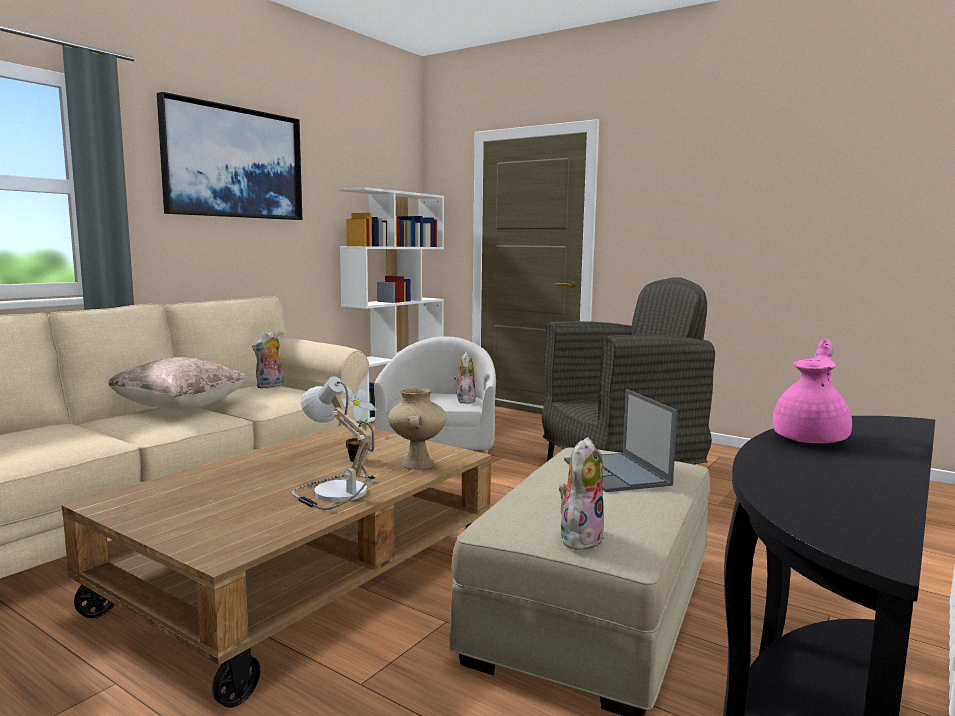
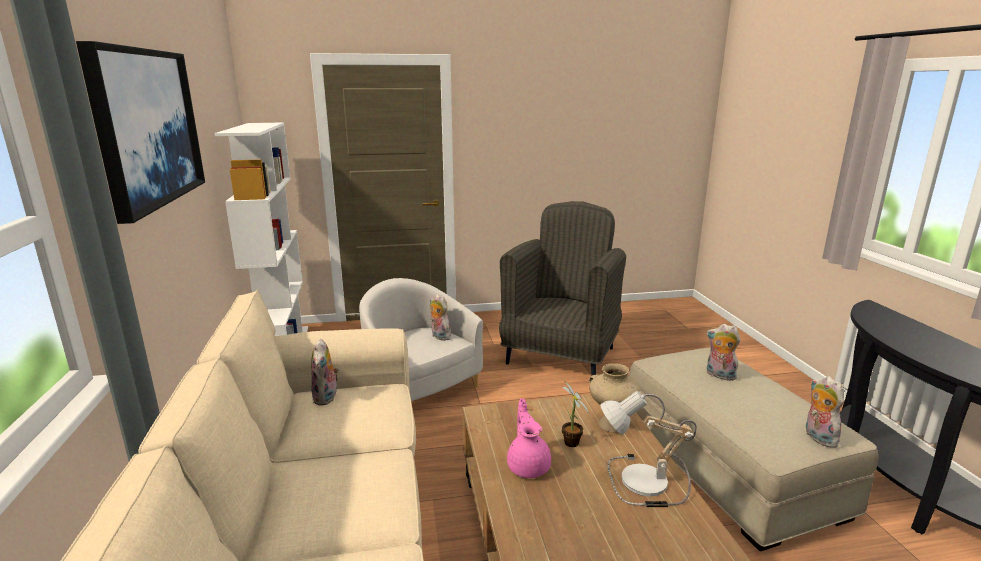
camera: 45 degrees left, 10 degrees up
(180, 408) = (313, 472): beige pillow -> none
(617, 473) = (719, 375): laptop -> plush toy
(811, 439) = (900, 337): pink teapot -> pink teapot (528, 465)

